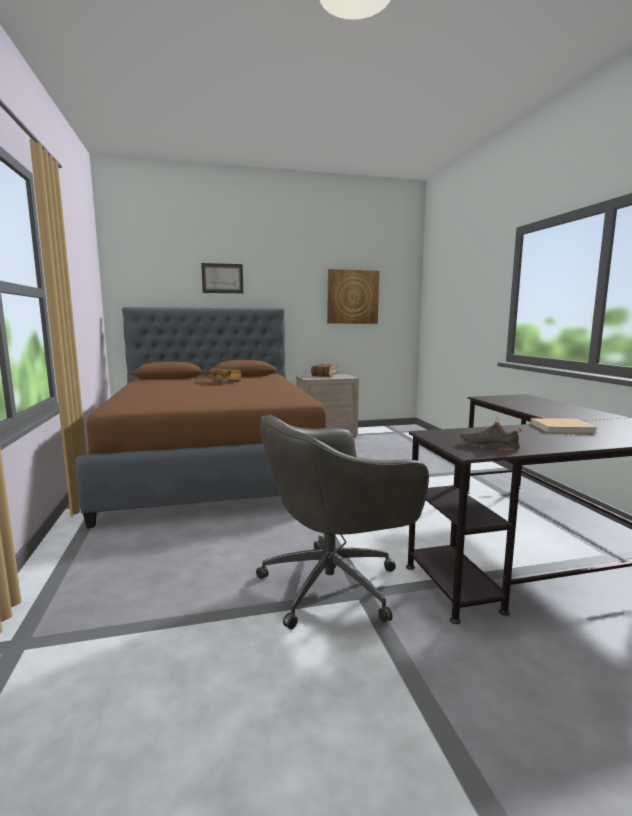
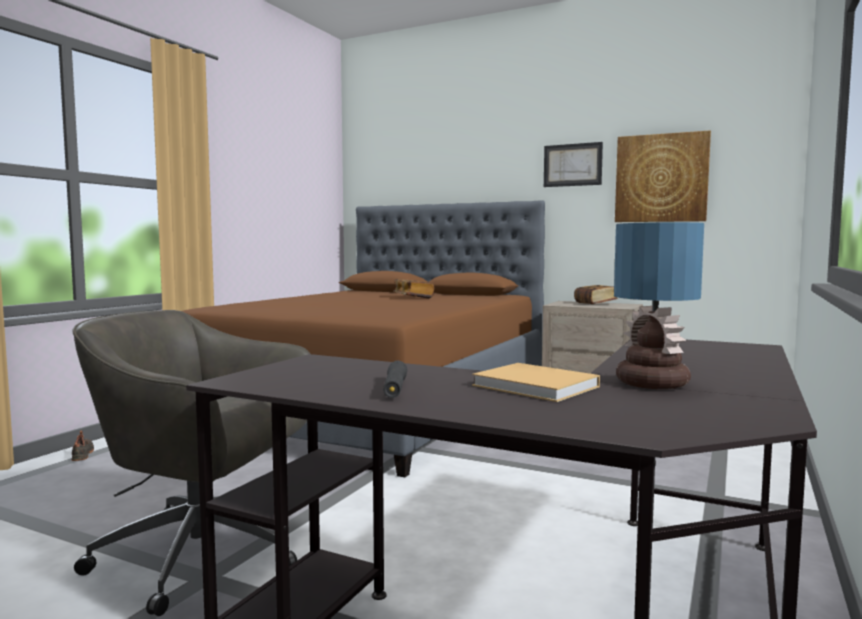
camera: 40 degrees right, 5 degrees down
(222, 278) = (468, 164): picture -> picture (572, 165)
(489, 446) = (293, 381): black shoe -> black shoe (83, 454)
(537, 440) = (395, 389): none -> black flashlight
(579, 419) = (655, 383): none -> table lamp

